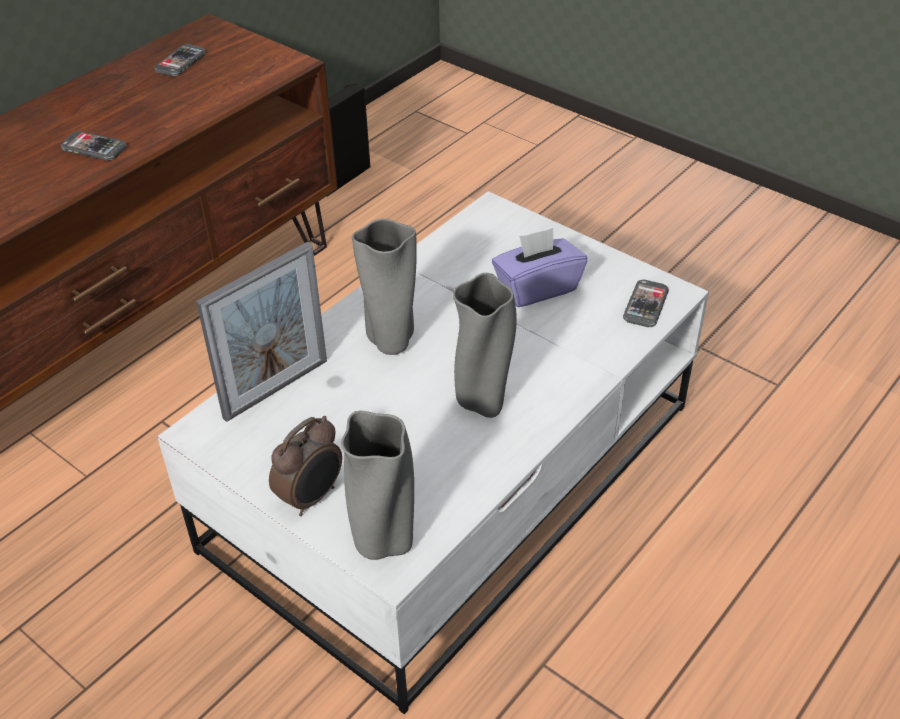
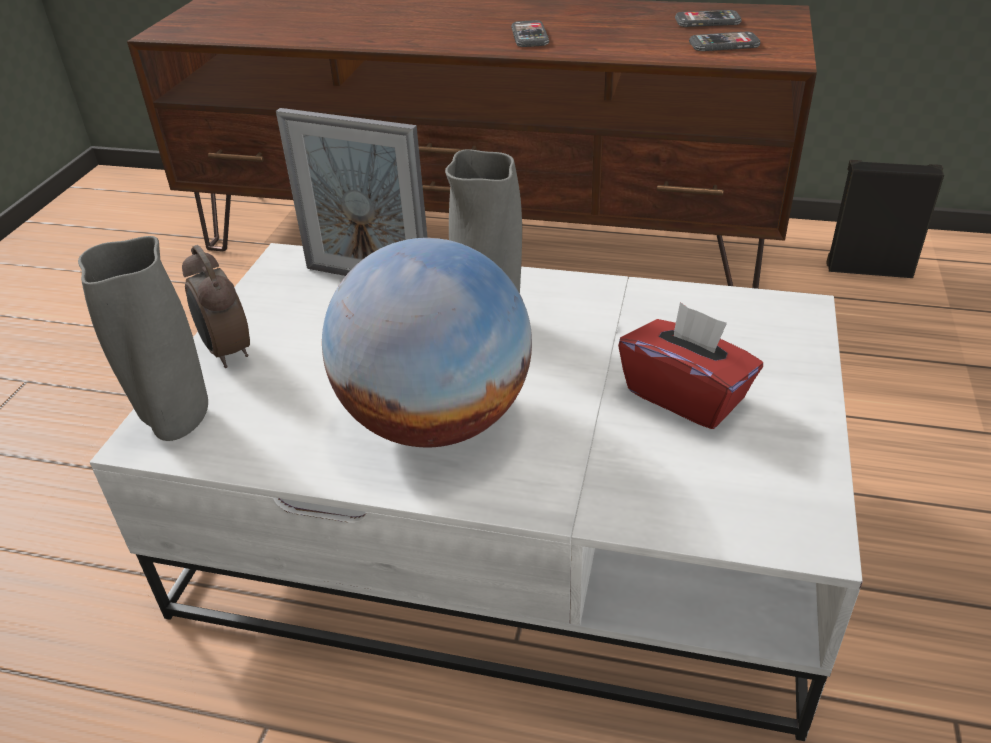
camera: 65 degrees right, 5 degrees down
(312, 497) = (226, 352): alarm clock -> alarm clock turned 45 degrees clockwise
(483, 403) = (435, 420): grey vase -> globe
(537, 288) = (685, 395): purple tissue box -> red tissue box
(645, 305) = (752, 513): phone -> phone (724, 44)

